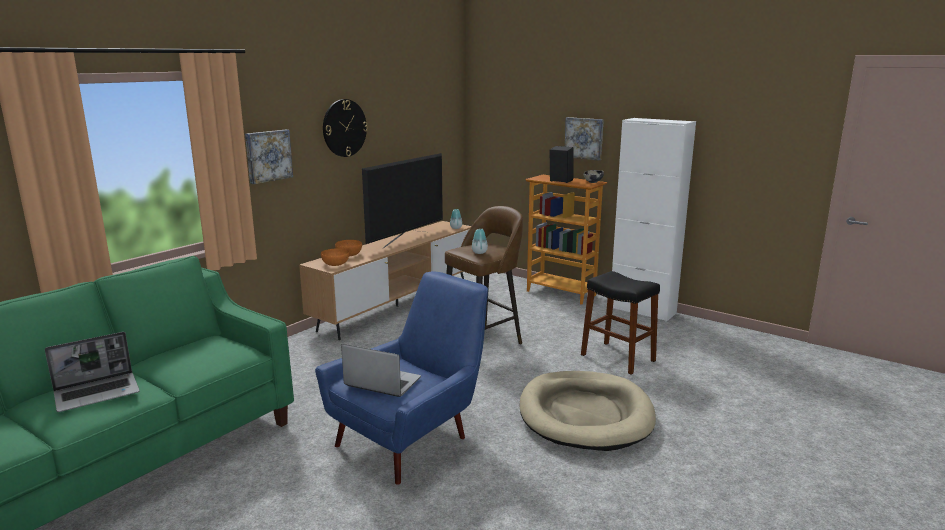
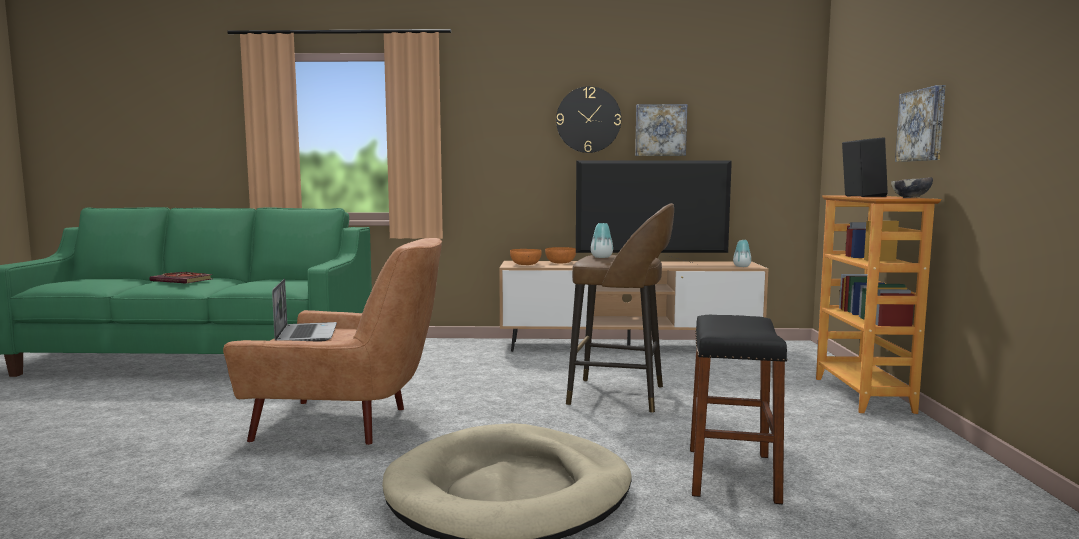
camera: 55 degrees right, 10 degrees down
(98, 393) = (184, 280): laptop -> book
(268, 156) = (481, 139): picture -> picture (660, 130)
(412, 437) = (347, 423): blue armchair -> brown armchair
(642, 310) = (956, 454): white cabinet -> none

